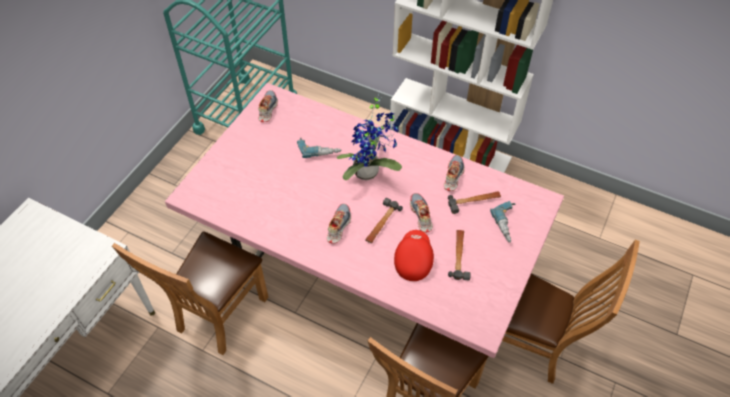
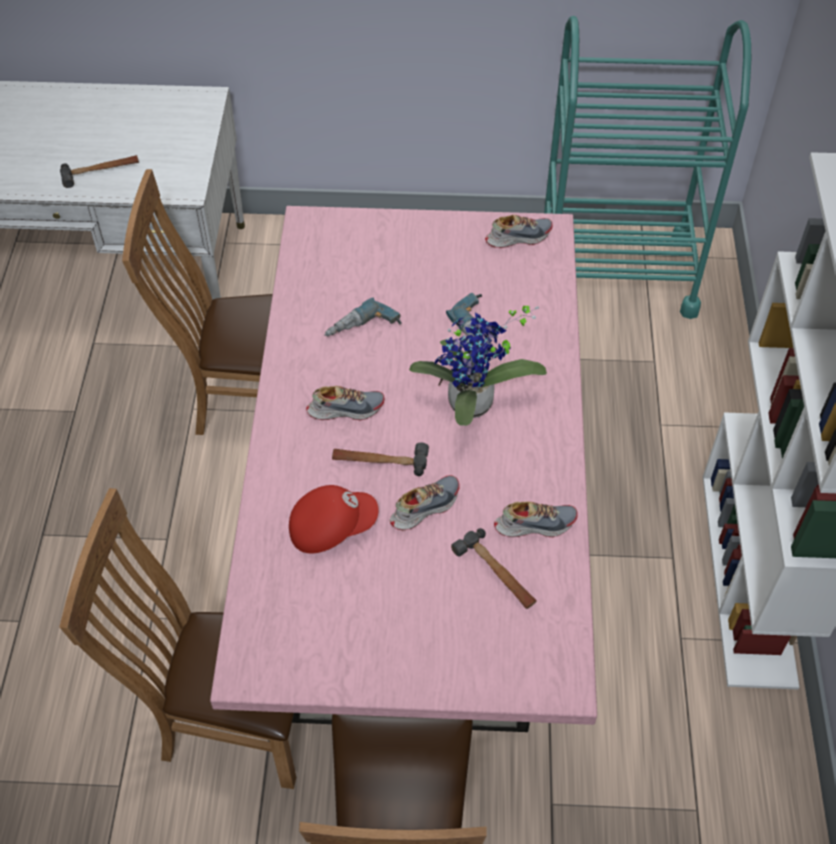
camera: 65 degrees right, 0 degrees up
(459, 256) = (371, 589): hammer -> hammer (100, 172)
(508, 224) = (476, 642): power drill -> power drill (363, 331)

